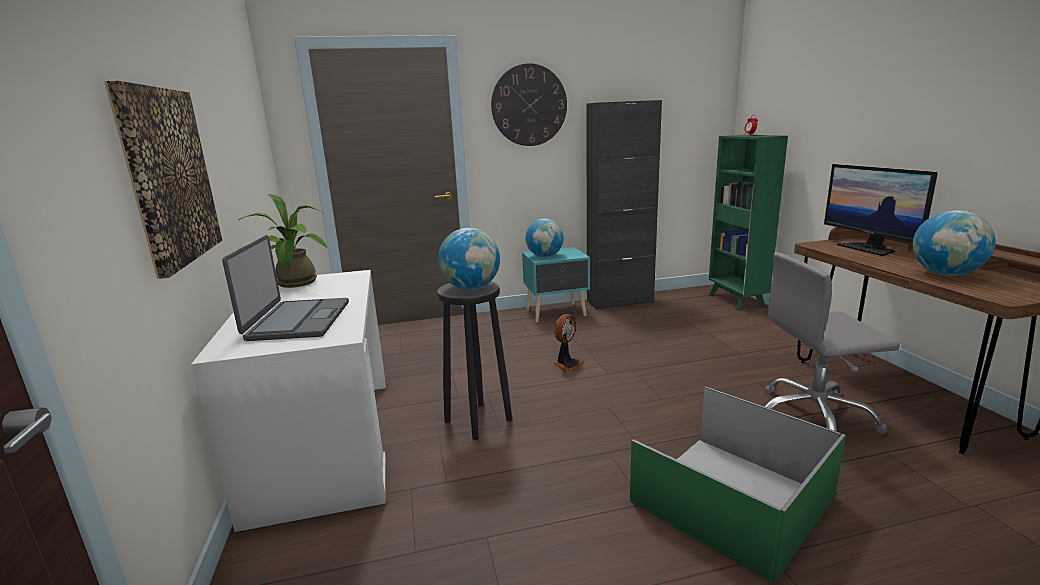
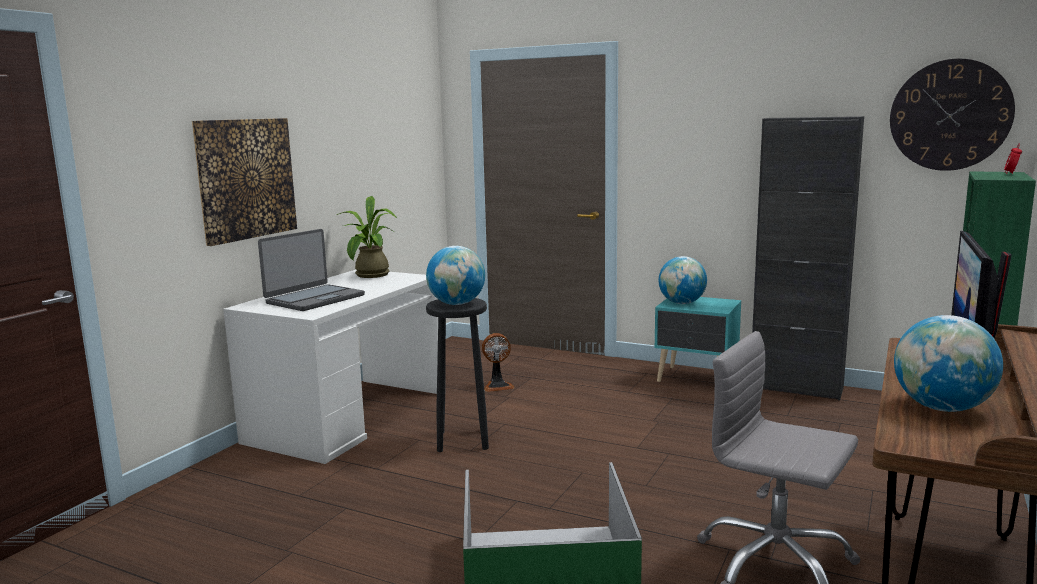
camera: 40 degrees right, 5 degrees down
(529, 105) = (696, 118): wall clock -> wall clock (950, 115)
(567, 364) = (613, 427): fan -> fan (497, 386)

